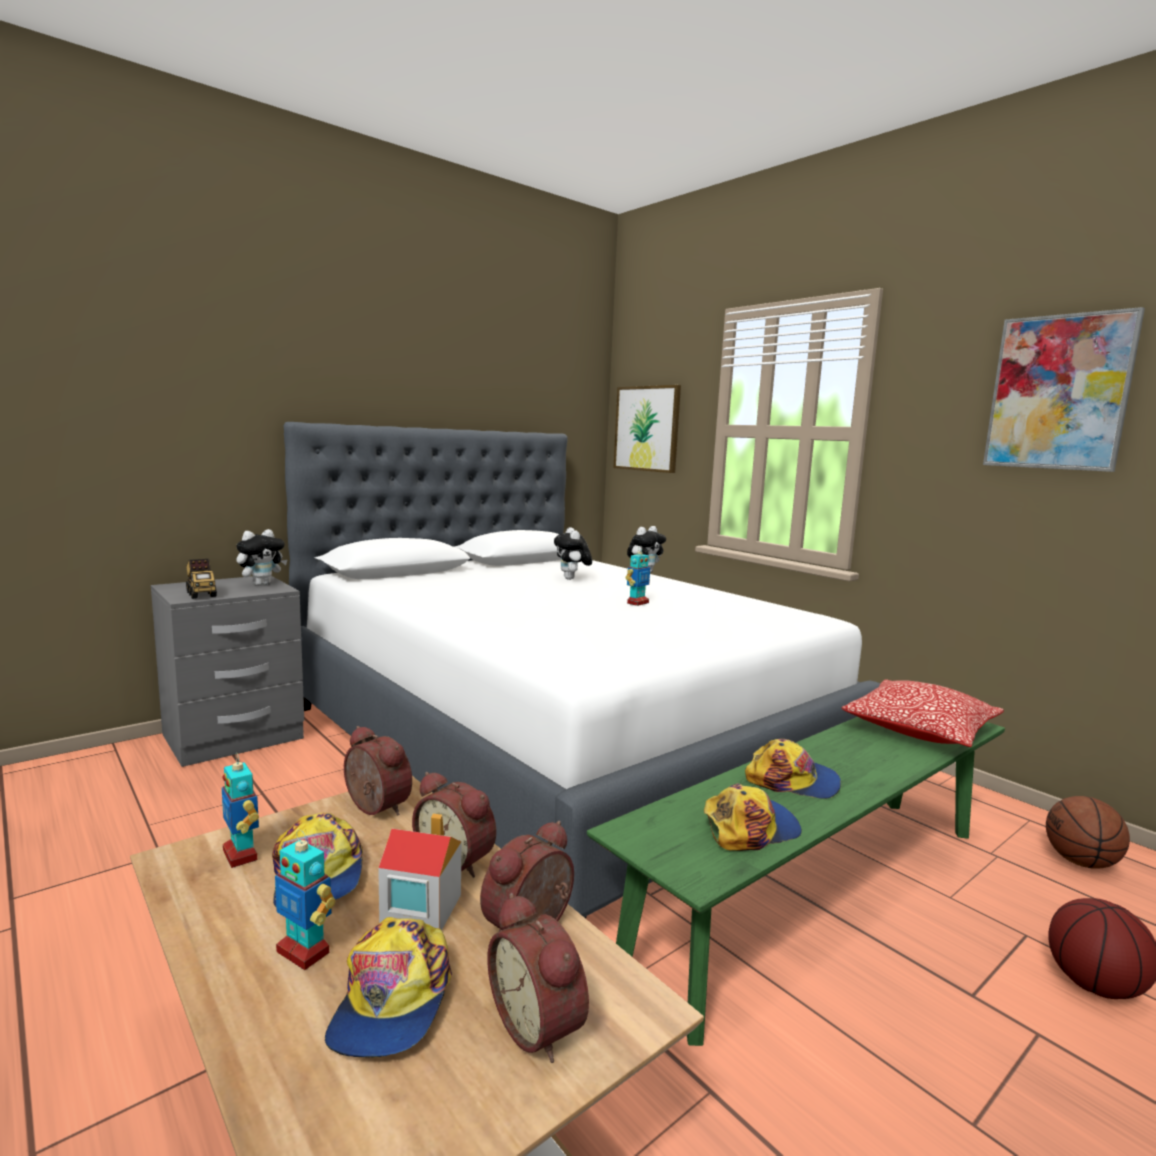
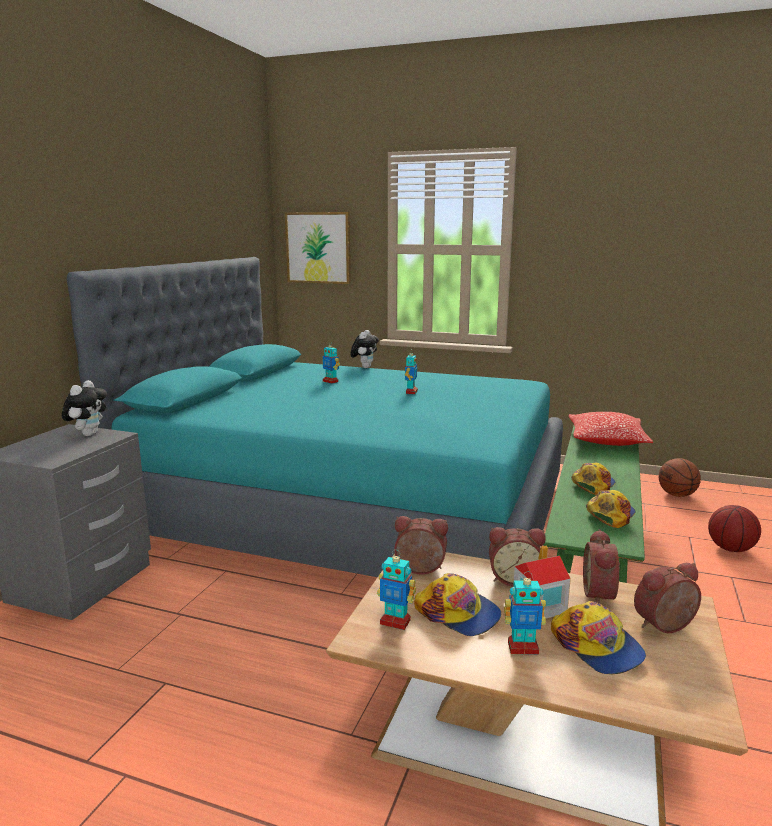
camera: 30 degrees left, 5 degrees up
(201, 594) = (56, 454): toy truck -> none
(540, 1024) = (666, 627): alarm clock -> alarm clock turned 135 degrees clockwise
(557, 744) = (351, 511): white bed -> turquoise bed
(572, 579) = (330, 381): plush toy -> toy robot
(793, 781) = (593, 484): cap -> cap turned 45 degrees counterclockwise
(1058, 393) = (635, 223): picture -> none

